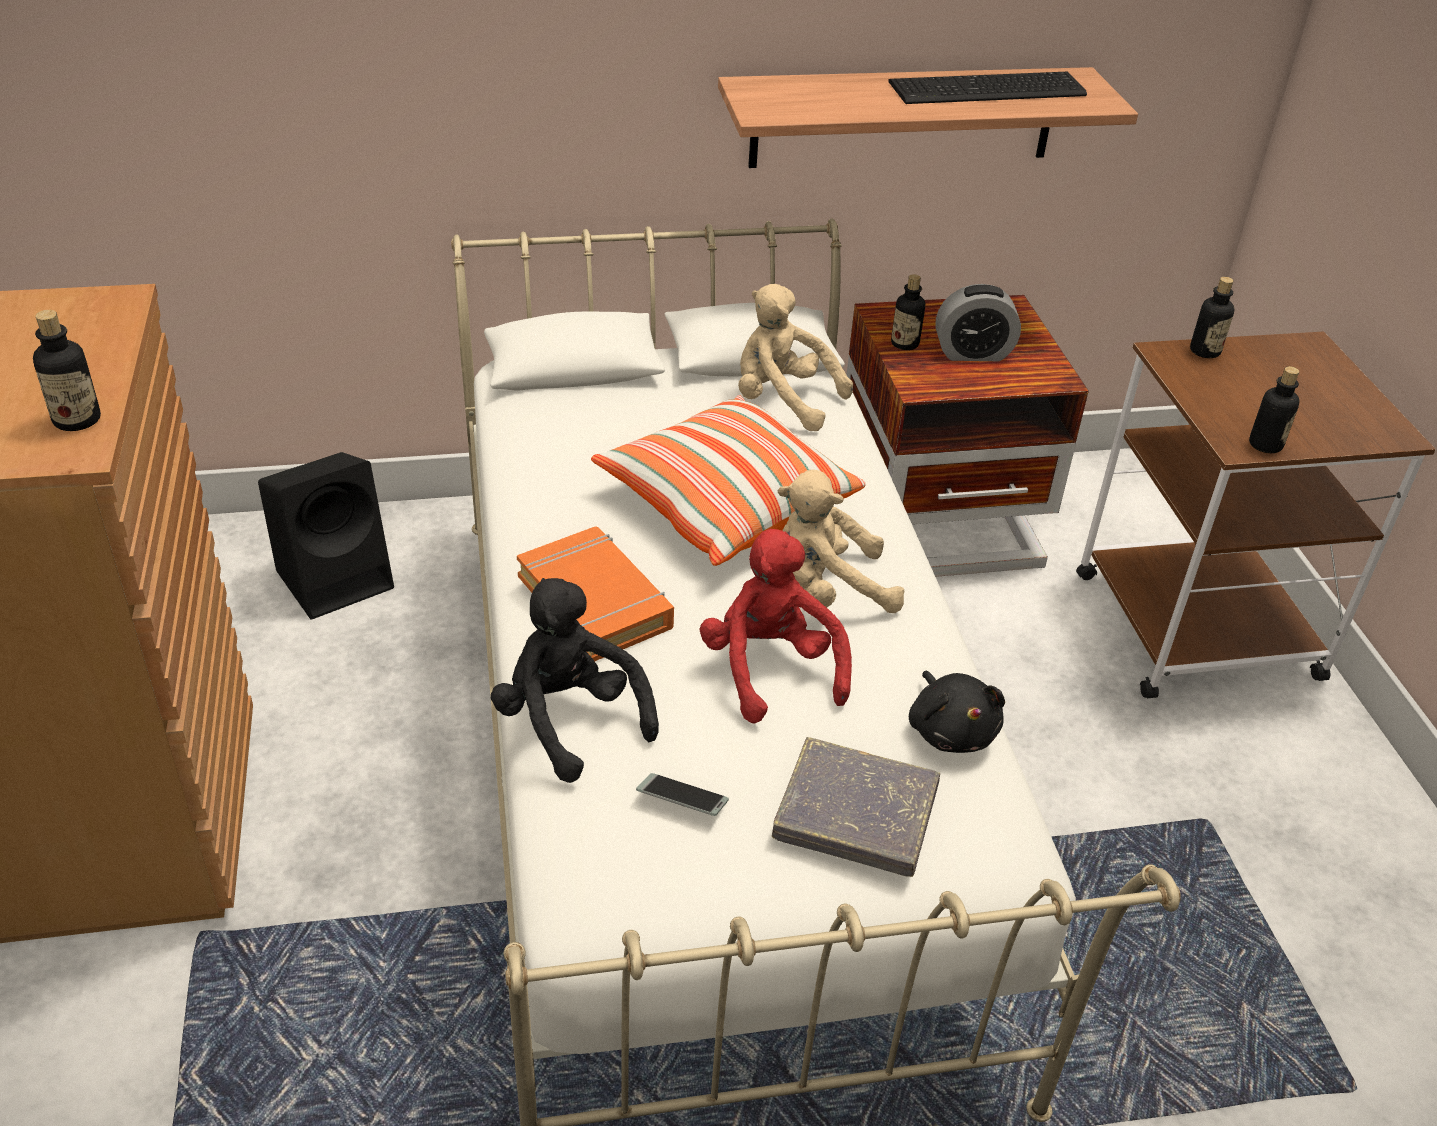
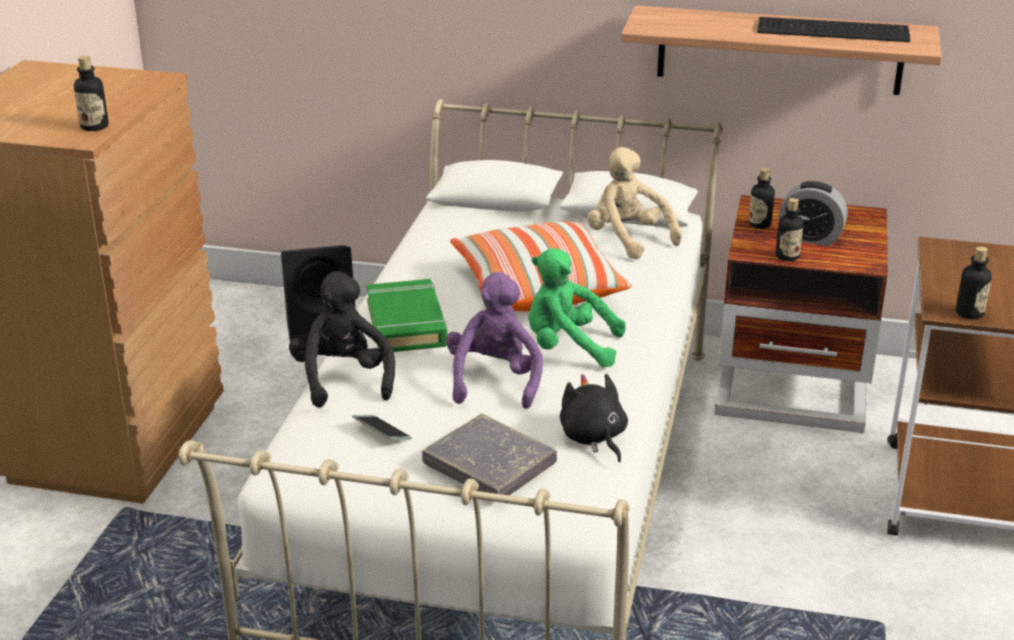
camera: 25 degrees right, 10 degrees down
(595, 602) = (407, 323): orange book -> green book
(770, 669) = (494, 380): red plush toy -> purple plush toy
(825, 590) = (568, 348): beige plush toy -> green plush toy
(951, 730) = (594, 438): black plush toy -> black plush toy turned 150 degrees clockwise
(1205, 351) = (974, 250): bottle -> bottle (787, 256)

